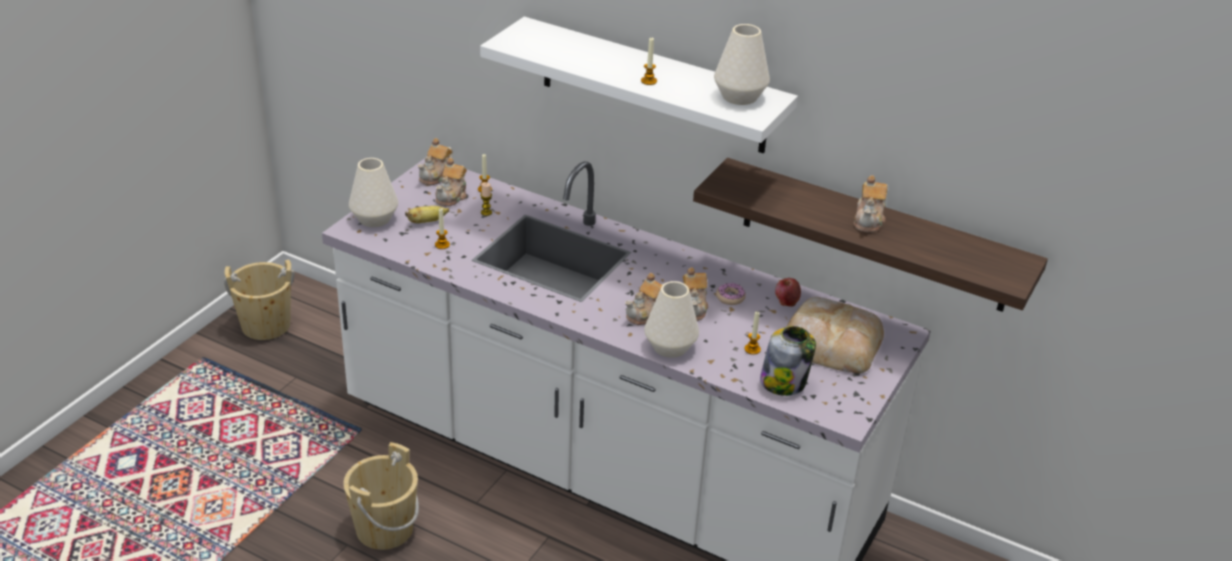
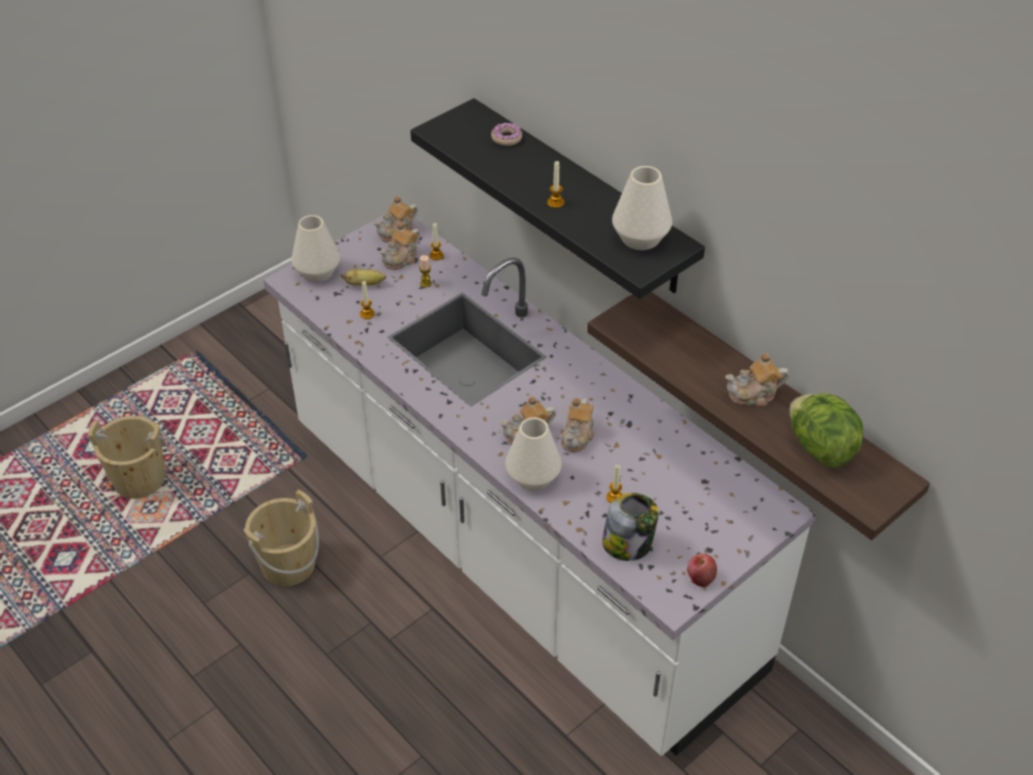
camera: 20 degrees right, 10 degrees up
(266, 325) = (263, 327): beige bucket -> beige bucket (139, 480)
(653, 86) = (581, 197): white shelf -> black shelf
(730, 297) = (621, 431): donut -> donut (506, 138)
(786, 300) = (678, 446): apple -> apple (700, 577)
(831, 341) = (701, 505): bread -> none
(869, 220) = (754, 395): teapot -> teapot turned 45 degrees clockwise
(946, 248) = (819, 447): none -> lettuce

